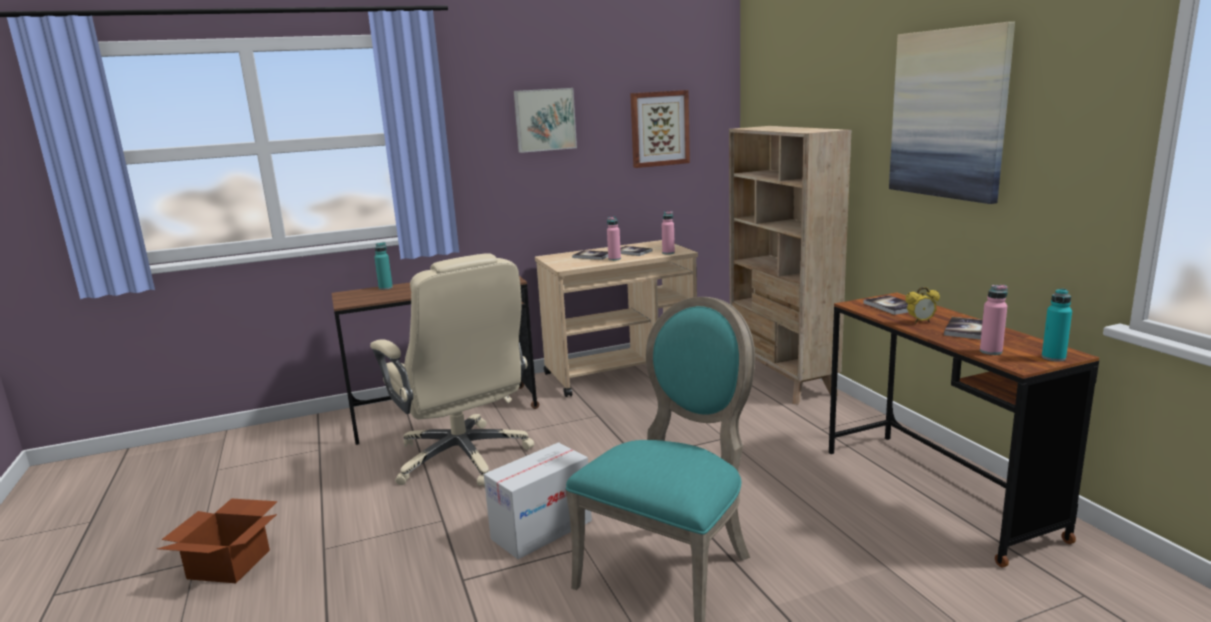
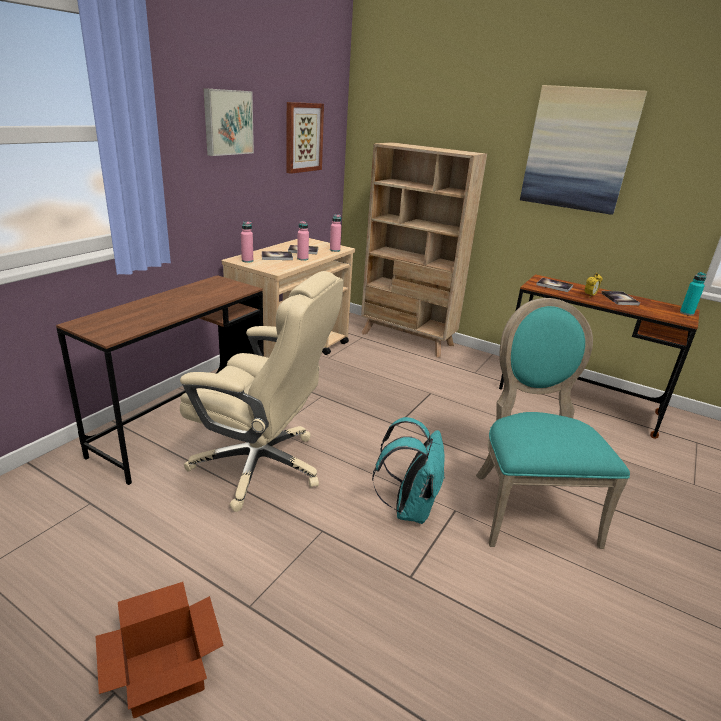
camera: 40 degrees left, 10 degrees up
(385, 288) = (119, 310): turquoise bottle -> none
(542, 530) = (409, 508): cardboard box -> turquoise backpack
(990, 351) = (657, 313): pink bottle -> pink bottle (247, 261)

